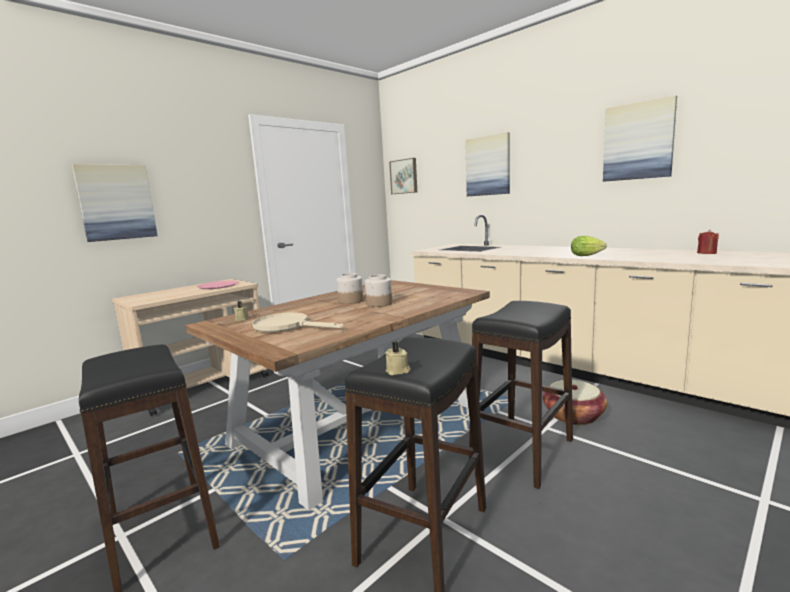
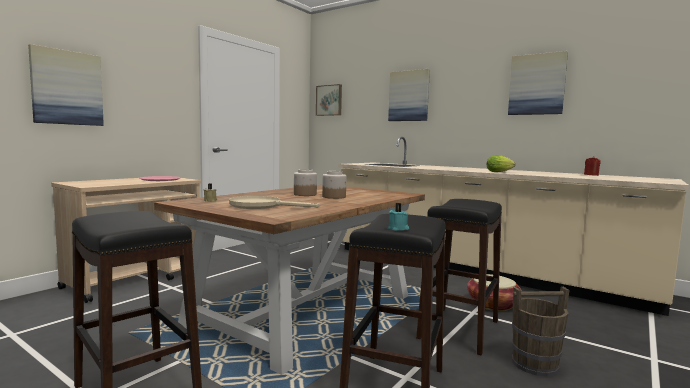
camera: 10 degrees left, 5 degrees down
(398, 371) = (398, 229): beige candle -> turquoise candle
(602, 503) = (535, 364): none -> brown bucket

